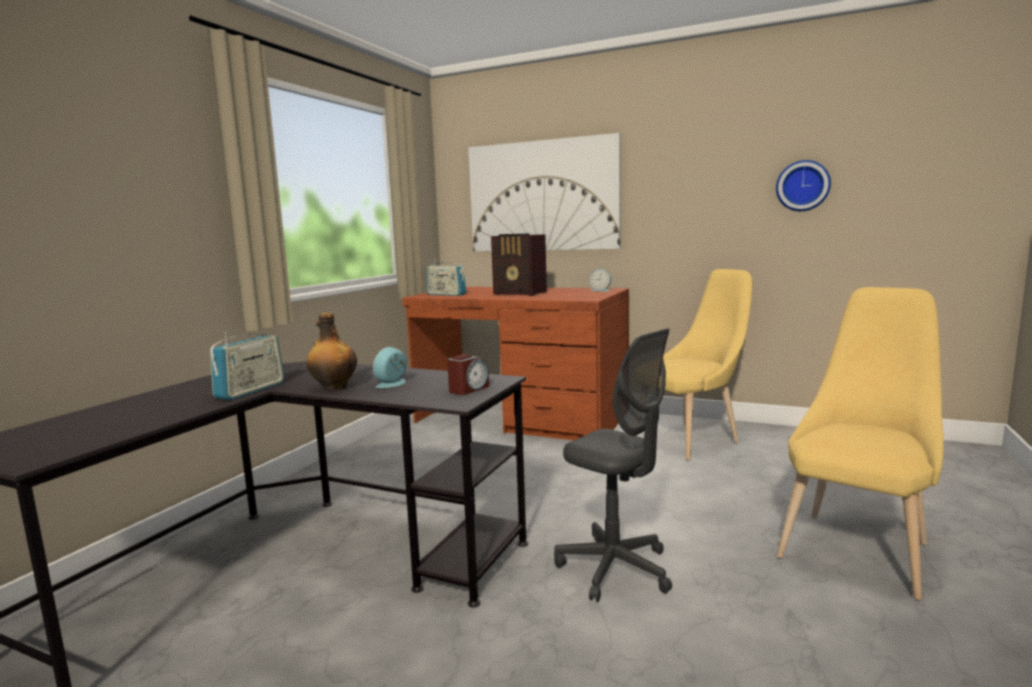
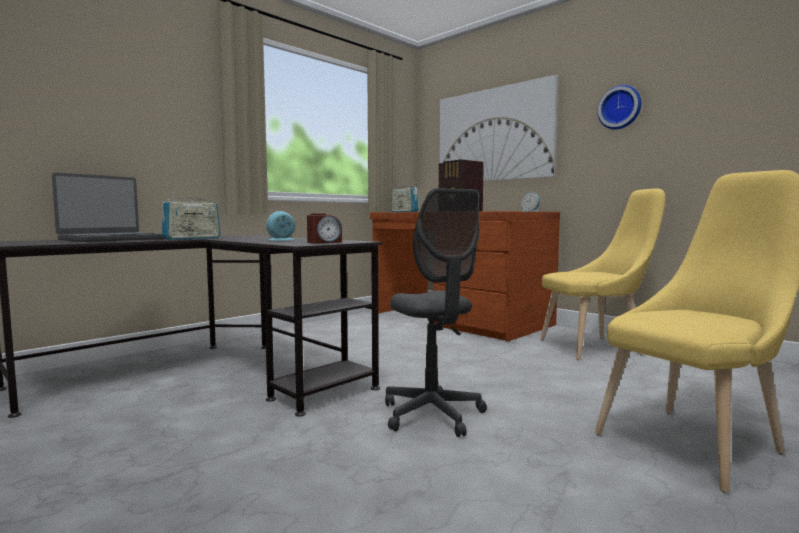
camera: 20 degrees right, 5 degrees down
(136, 409) = (113, 239): none -> laptop
(334, 388) = (241, 239): bottle -> none
(802, 186) = (729, 107): wall clock -> wall clock (620, 108)

